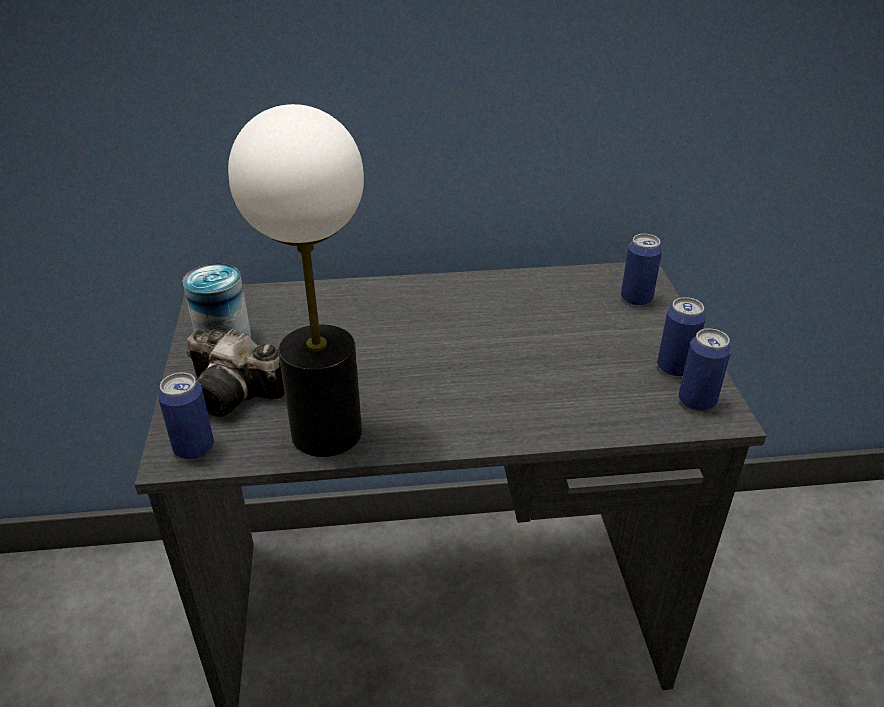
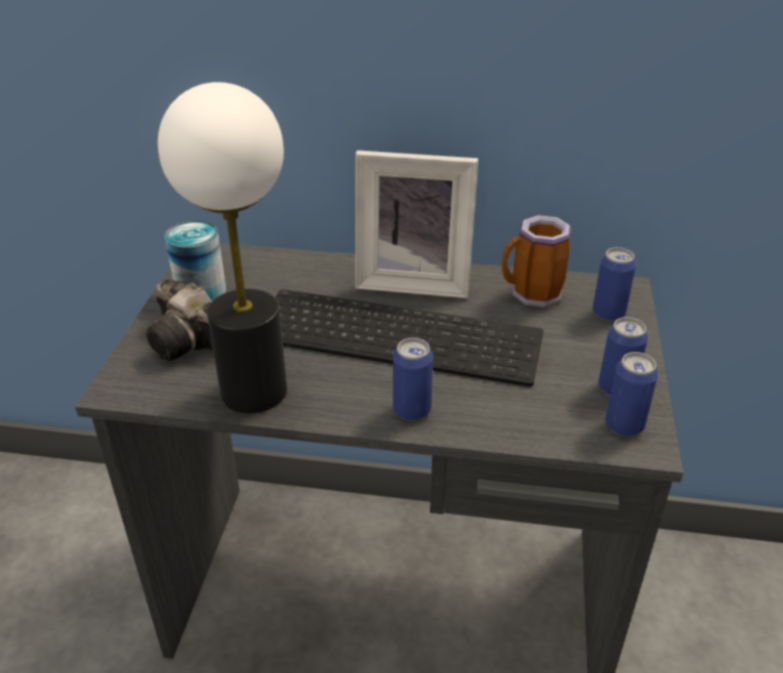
camera: 15 degrees right, 0 degrees up
(194, 448) = (135, 384): can -> can (412, 410)
(440, 295) = (414, 281): none -> picture frame
(452, 349) = (401, 334): none -> keyboard
(560, 293) = (532, 296): none -> mug

